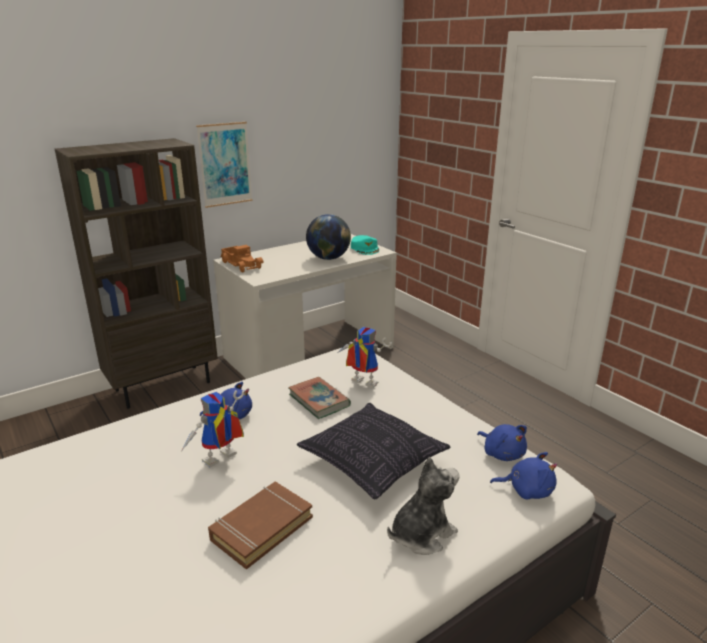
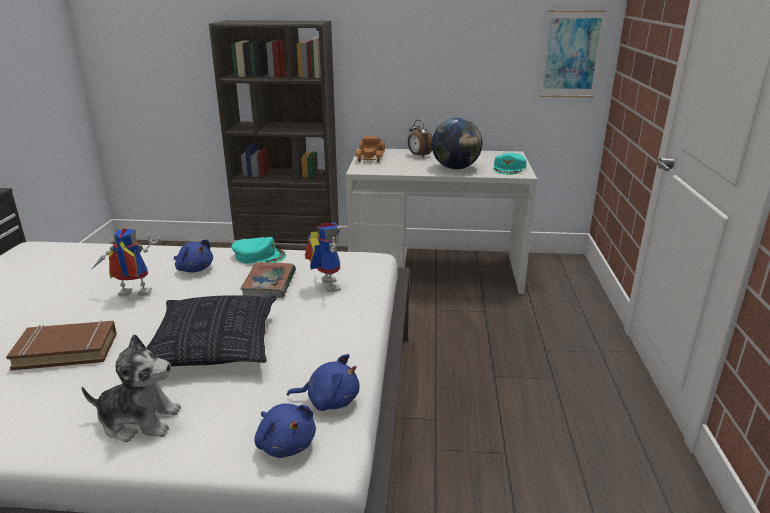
camera: 40 degrees right, 0 degrees up
(225, 164) = (382, 53): picture -> picture (571, 54)
(266, 383) = (259, 256): none -> turquoise cap
(280, 254) = (418, 156): none -> alarm clock
(502, 453) = (329, 400): blue plush toy -> blue plush toy turned 90 degrees counterclockwise

